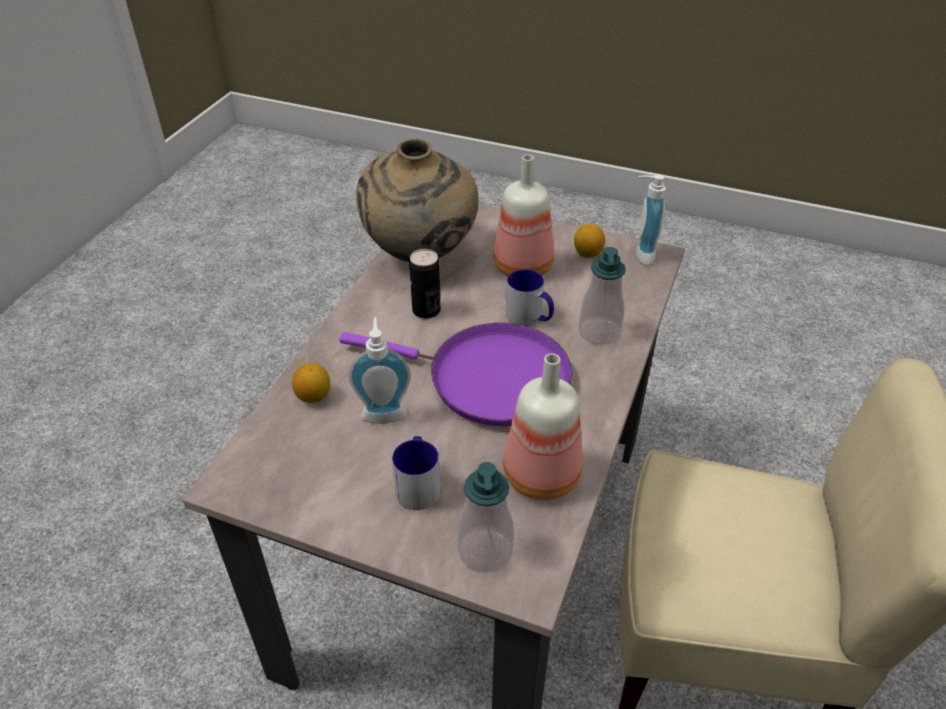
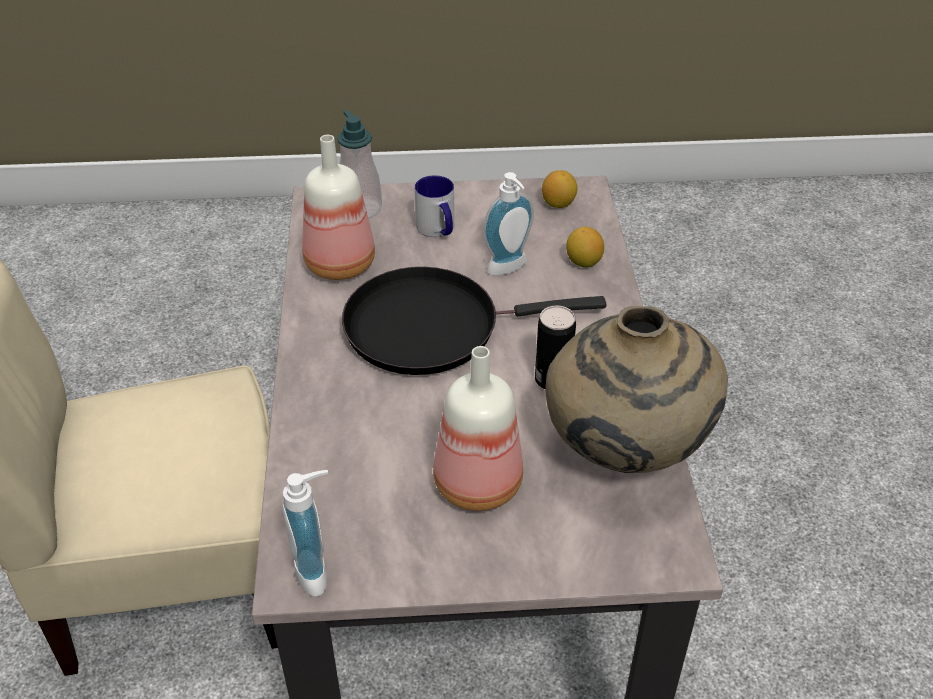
camera: 155 degrees right, 0 degrees up
(489, 379) = (432, 327): purple frying pan -> black frying pan
(529, 318) = (427, 409): mug -> none
(587, 253) = (399, 542): lemon -> lemon (558, 204)
(599, 332) = (336, 418): soap dispenser -> none

